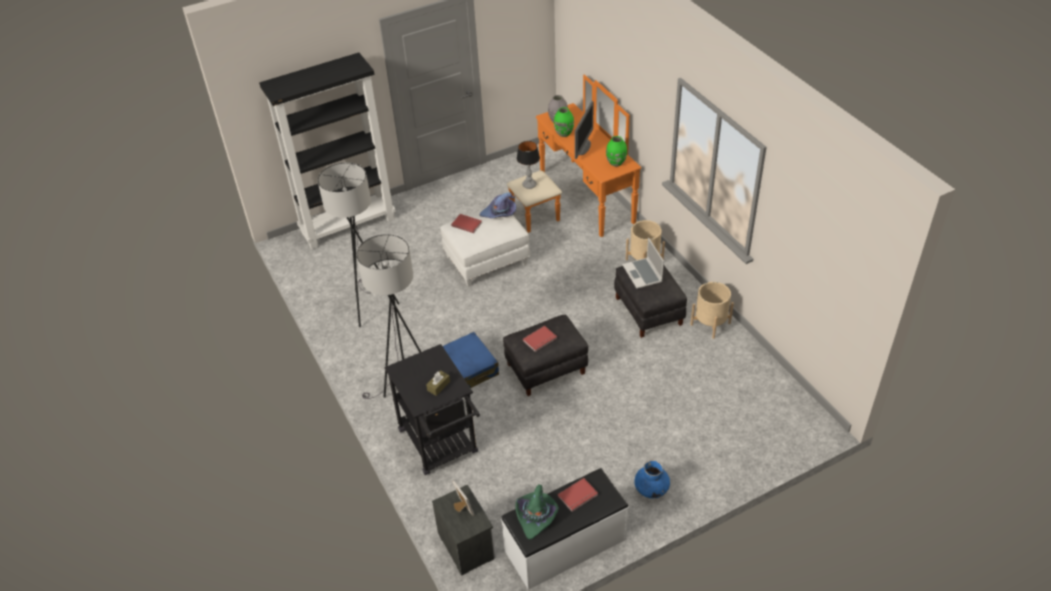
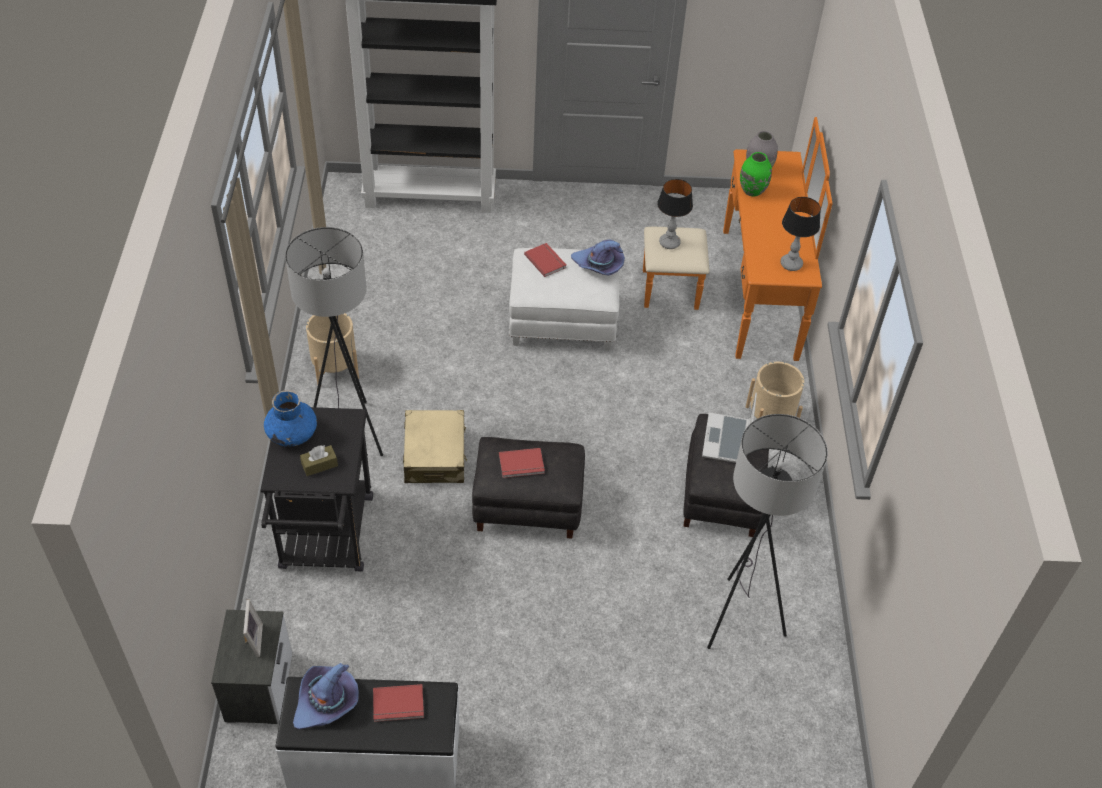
camera: 25 degrees right, 5 degrees up
(368, 305) = (377, 312): grey floor lamp -> grey floor lamp (737, 614)
(469, 367) = (435, 455): blue suitcase -> beige suitcase
(536, 516) = (327, 702): green hat -> purple hat
(583, 147) = (764, 222): monitor -> none
(616, 163) = (791, 264): green vase -> table lamp
(651, 488) = (538, 743): blue vase -> blue vase (292, 433)
(710, 324) = (793, 555): beige planter -> beige planter (335, 368)

